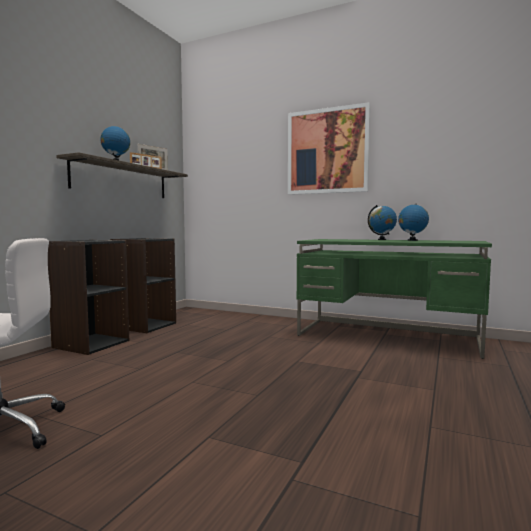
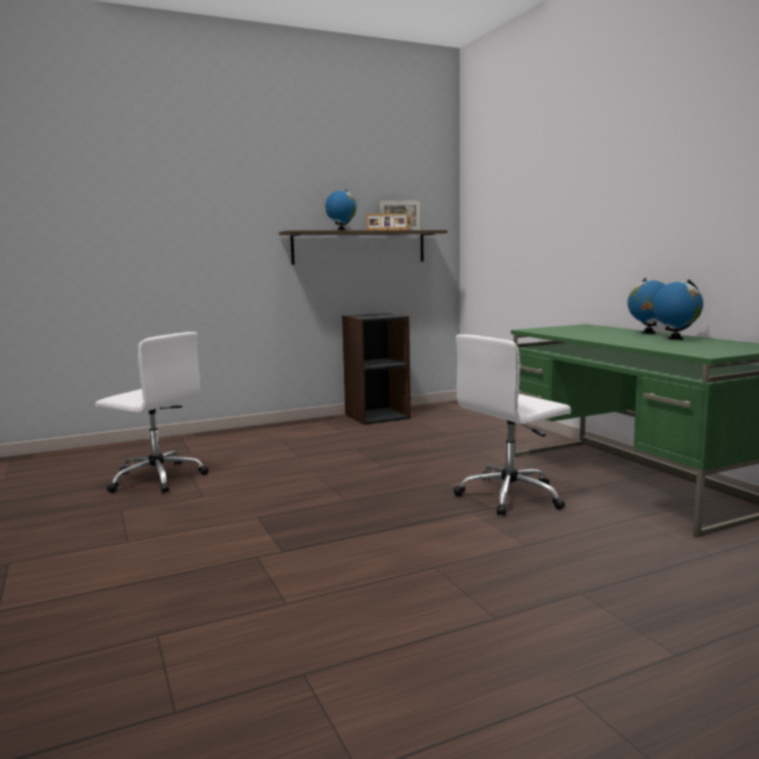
camera: 40 degrees right, 5 degrees up
(91, 344) = (303, 426): black bookcase -> none
(327, 151) = (601, 191): picture -> none
(354, 360) = (511, 496): none -> white office chair

